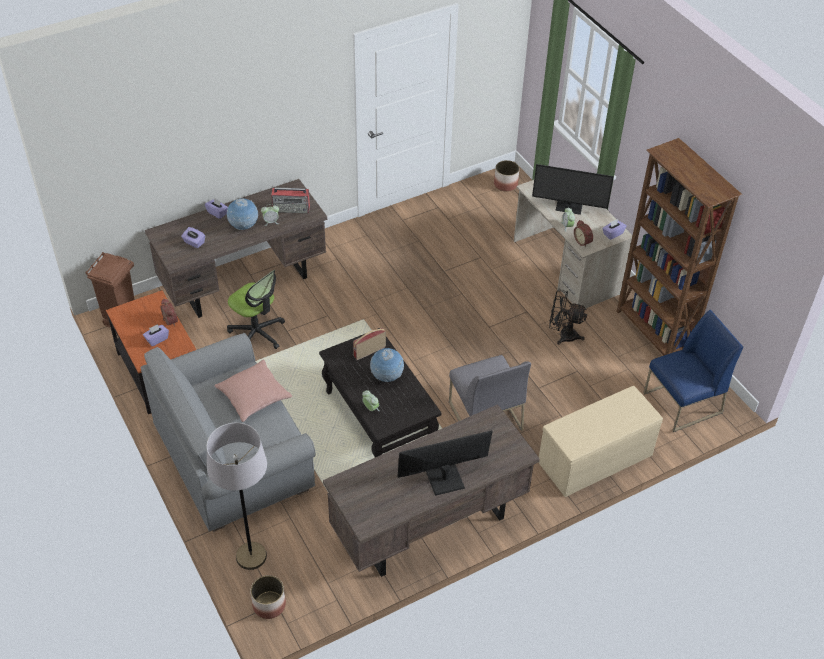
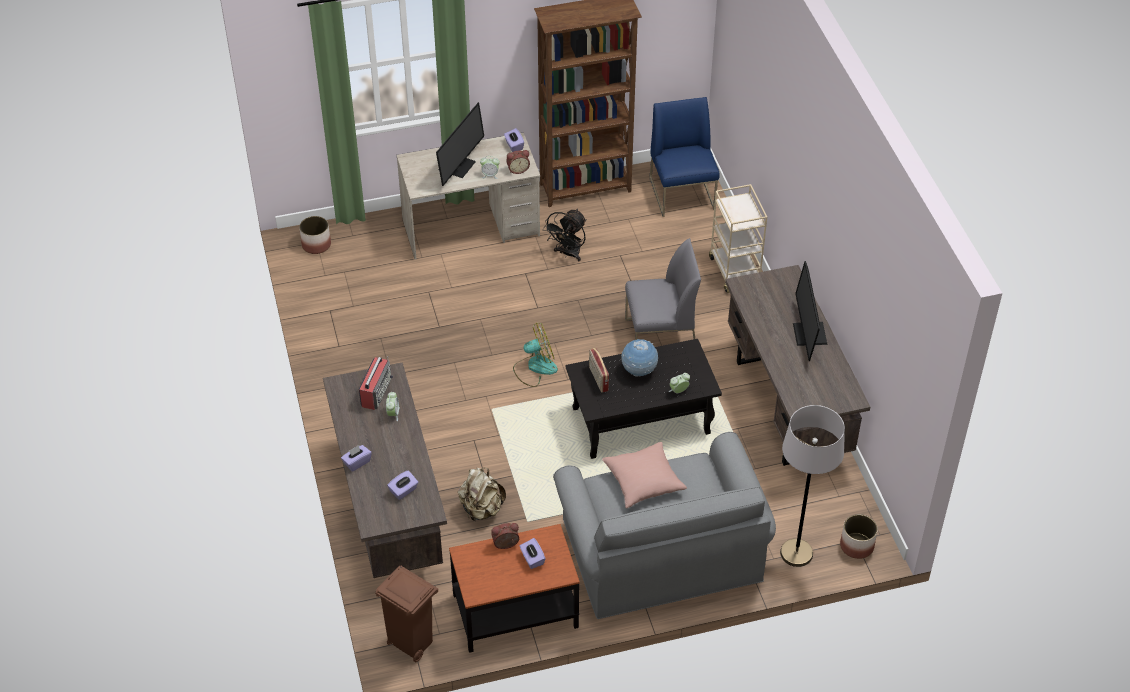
camera: 75 degrees left, 0 degrees up
(244, 227) = (392, 440): globe -> none
(257, 333) = (481, 509): office chair -> beige backpack
(418, 338) = (535, 367): none -> fan
(595, 459) = (734, 270): beige bench -> beige cart

